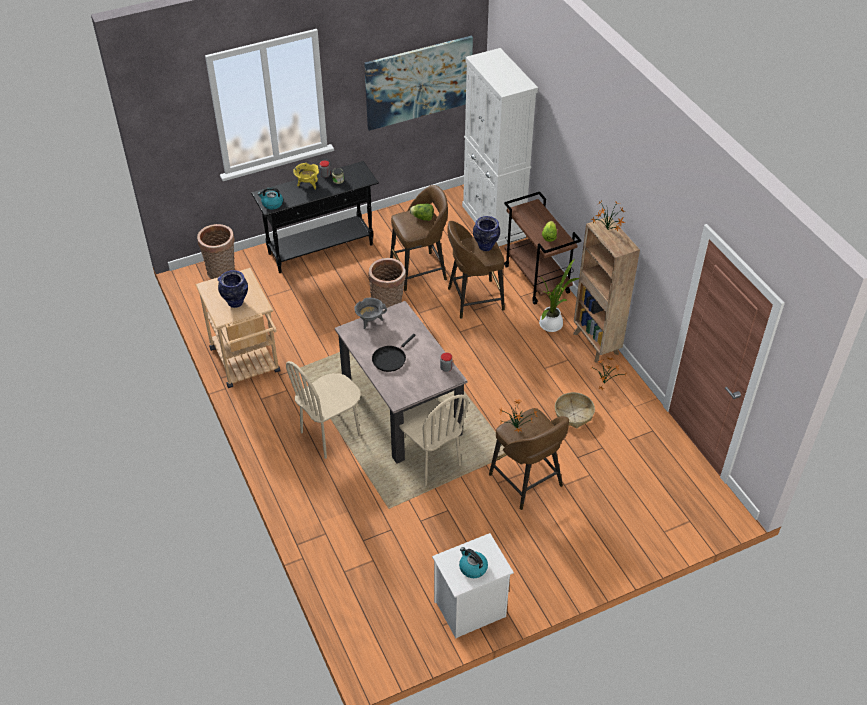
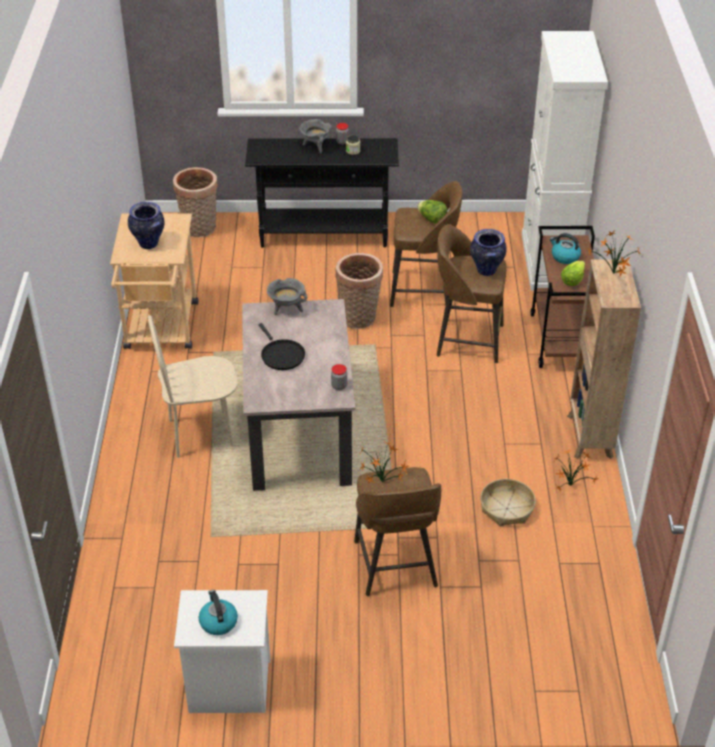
camera: 25 degrees right, 5 degrees down
(272, 204) = (261, 156): kettle -> kettle (564, 257)
(308, 184) = (315, 146): yellow cooking pot -> grey cooking pot
(390, 359) = (281, 355): black frying pan -> black frying pan turned 90 degrees counterclockwise
(419, 82) = (488, 56): picture -> none
(430, 461) = (294, 501): beige chair -> none
(552, 324) = (548, 396): potted plant -> none

